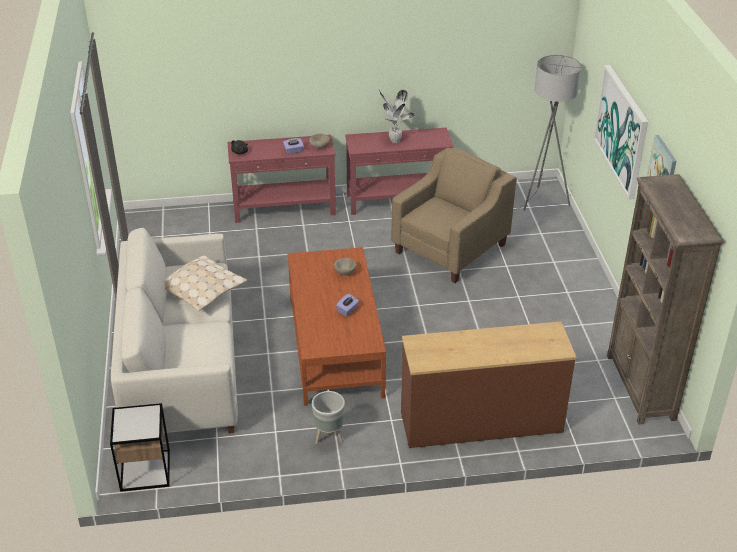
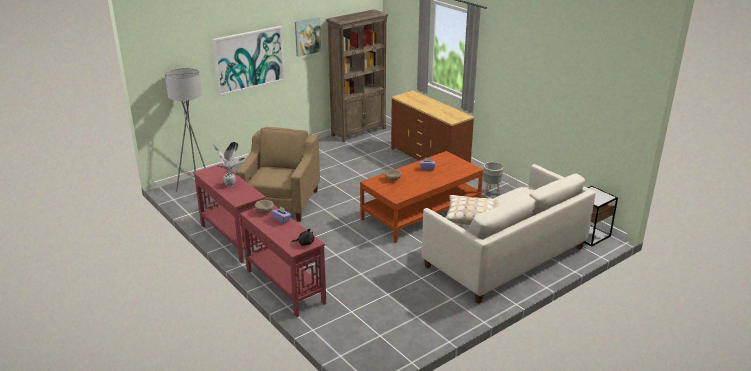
camera: 120 degrees left, 10 degrees down
(451, 249) = (282, 203): beige armchair -> beige armchair turned 90 degrees clockwise

